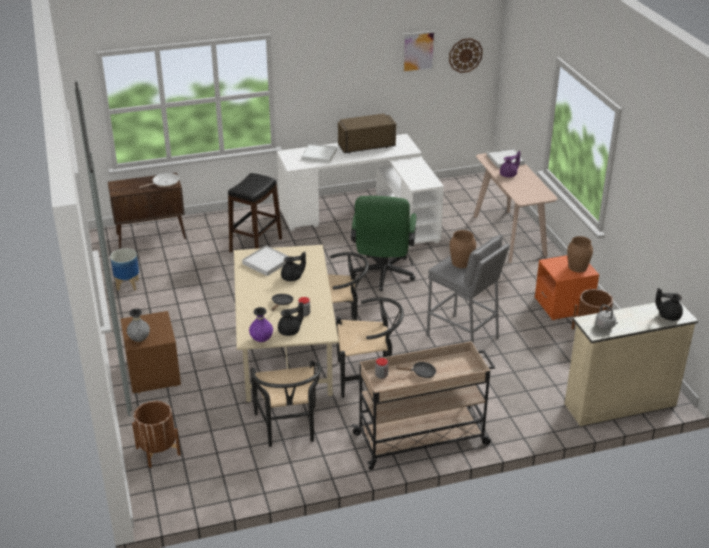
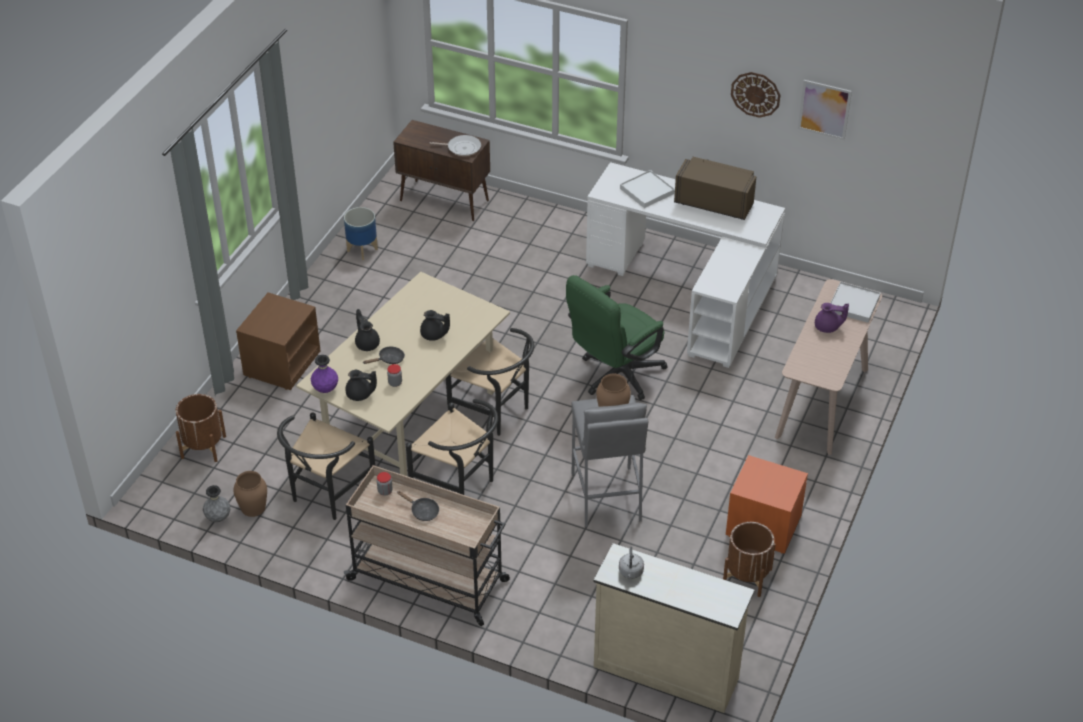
camera: 40 degrees right, 10 degrees up
(139, 339) = (258, 325): grey vase -> grey vase (218, 518)
(256, 245) = (532, 266): black stool -> none
(266, 262) = (431, 303): white tray -> none
(465, 55) = (893, 138): wall clock -> wall clock (755, 94)
(577, 267) = (778, 489): brown vase -> brown vase (253, 507)
(668, 315) = (714, 602): black teapot -> black teapot (367, 343)

